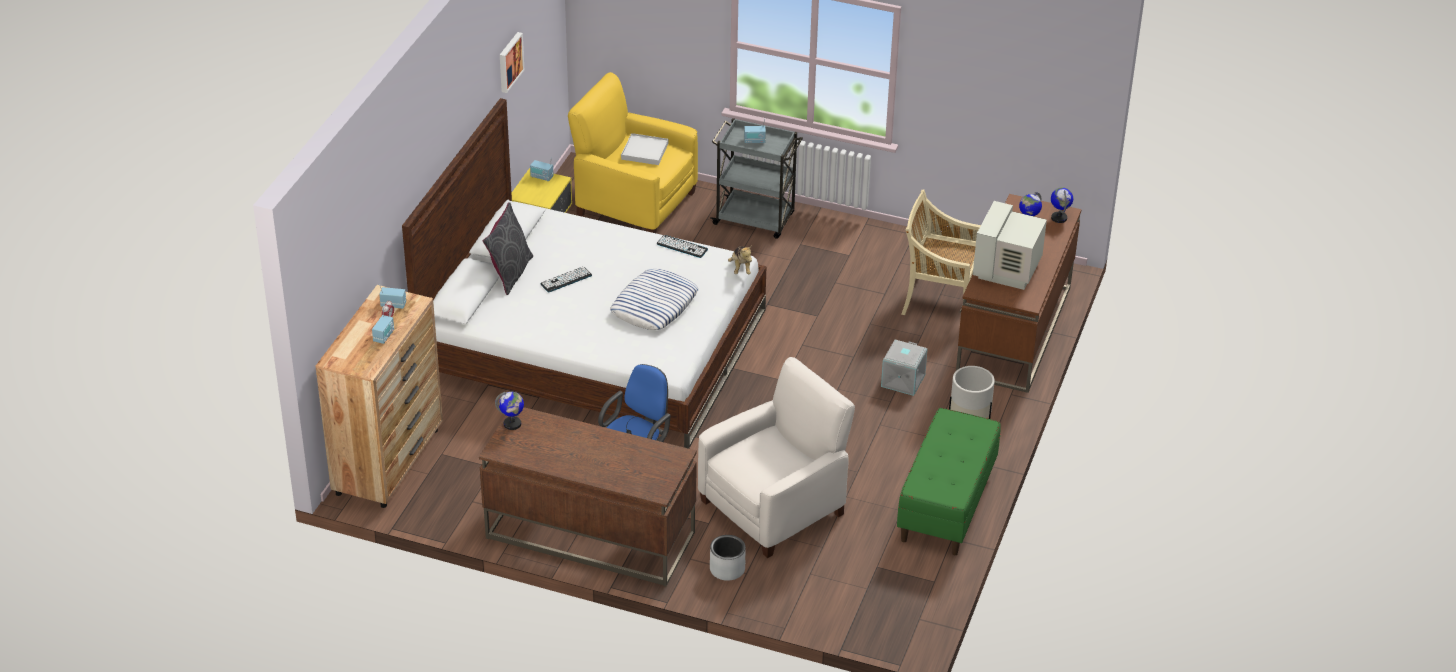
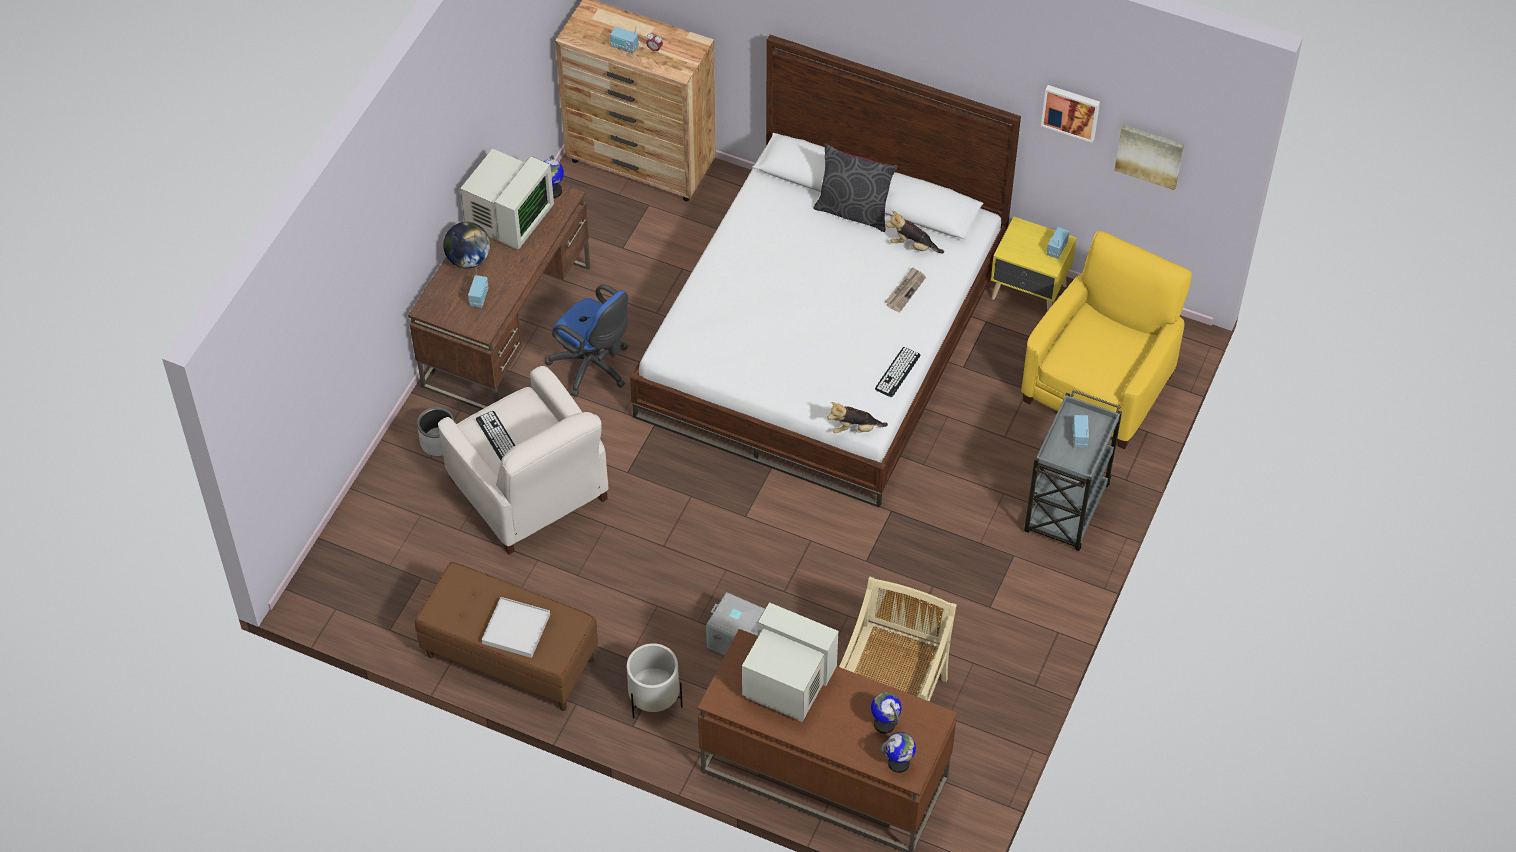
camera: 95 degrees right, 15 degrees up
(393, 304) = (677, 53): radio -> radio (479, 297)
(537, 44) = (1149, 155): none -> picture
(548, 241) = (913, 246): none -> plush toy
(548, 449) = (508, 220): none -> monitor
(566, 280) = (838, 261): keyboard -> keyboard (498, 437)
(596, 244) = (905, 290): none -> newspaper
(598, 471) = (468, 259): none -> globe
(645, 151) = (1108, 349): white tray -> white tray (516, 629)
(654, 305) = (785, 341): pillow -> none
(947, 505) = (510, 657): green bench -> brown bench

